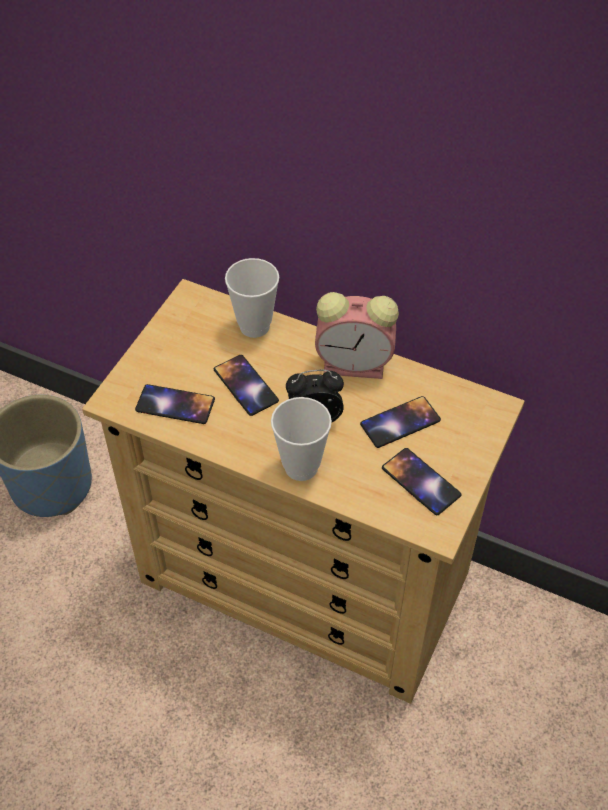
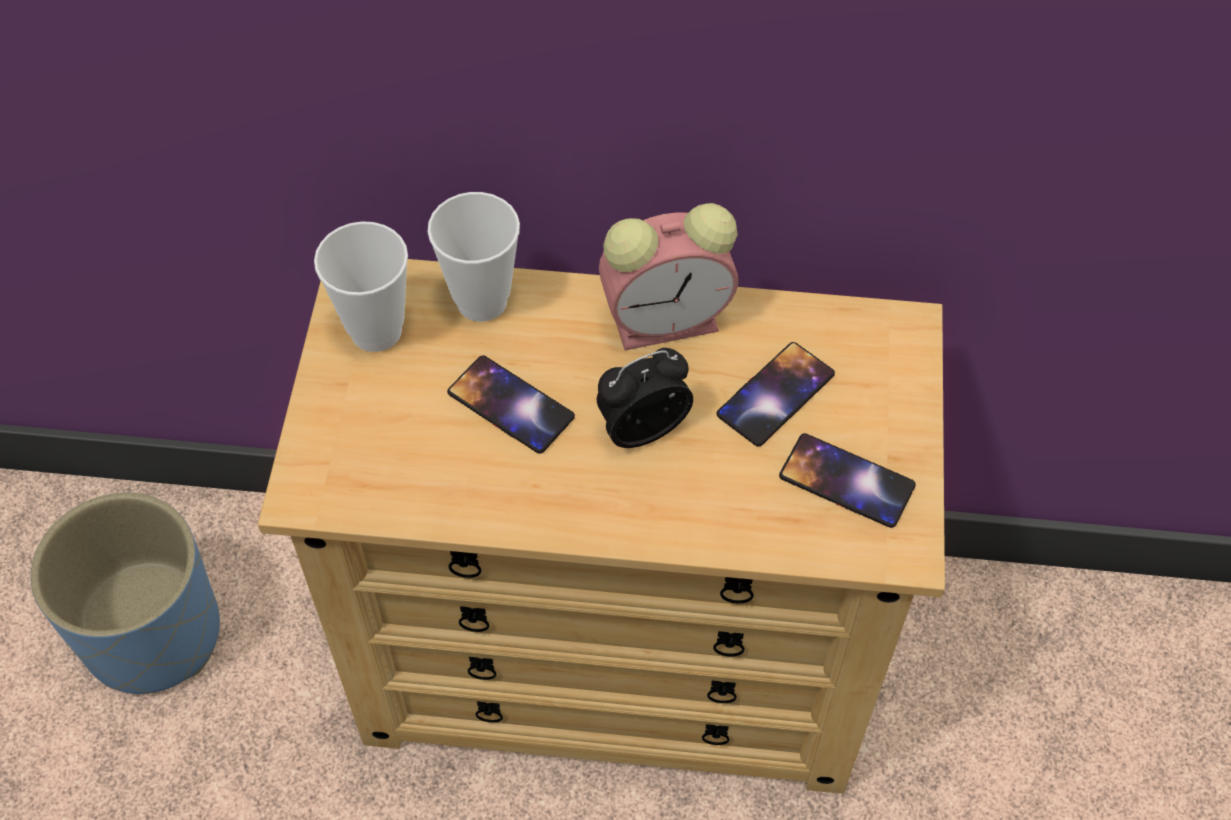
camera: 20 degrees left, 5 degrees up
(175, 404) = (411, 471): phone -> none
(301, 467) = (656, 514): cup -> cup (376, 331)

